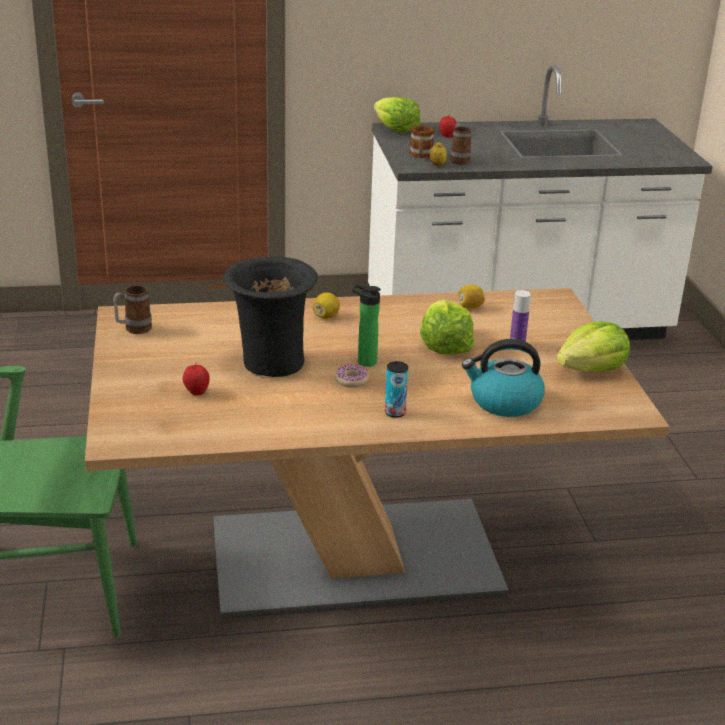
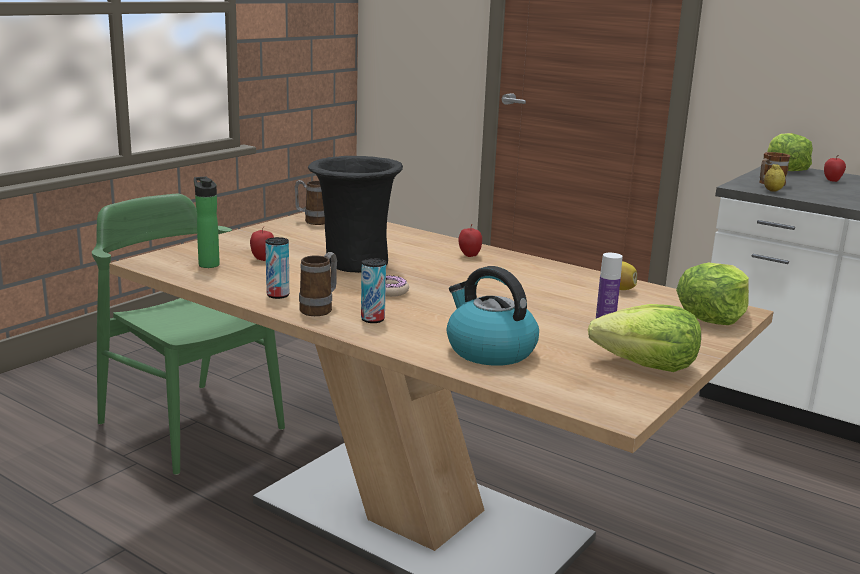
camera: 45 degrees right, 10 degrees down
(291, 424) = (278, 295): none -> can
(326, 316) = (469, 255): lemon -> apple
(364, 362) = (430, 286): bottle -> bottle (208, 264)
(444, 345) = (529, 301): lettuce -> lettuce (712, 316)
(459, 159) = (806, 193): mug -> mug (320, 309)

